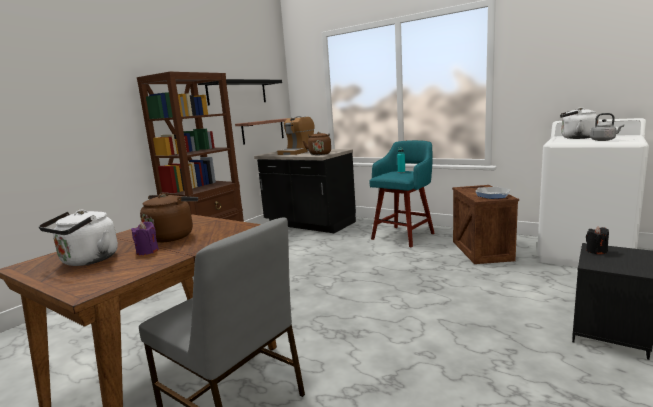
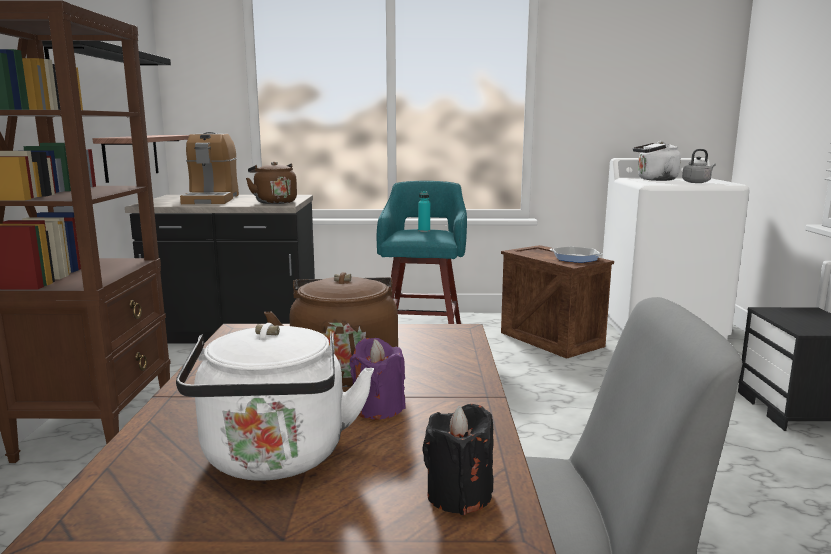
camera: 35 degrees left, 0 degrees up
(596, 251) = (778, 315): black candle -> black candle (459, 495)

